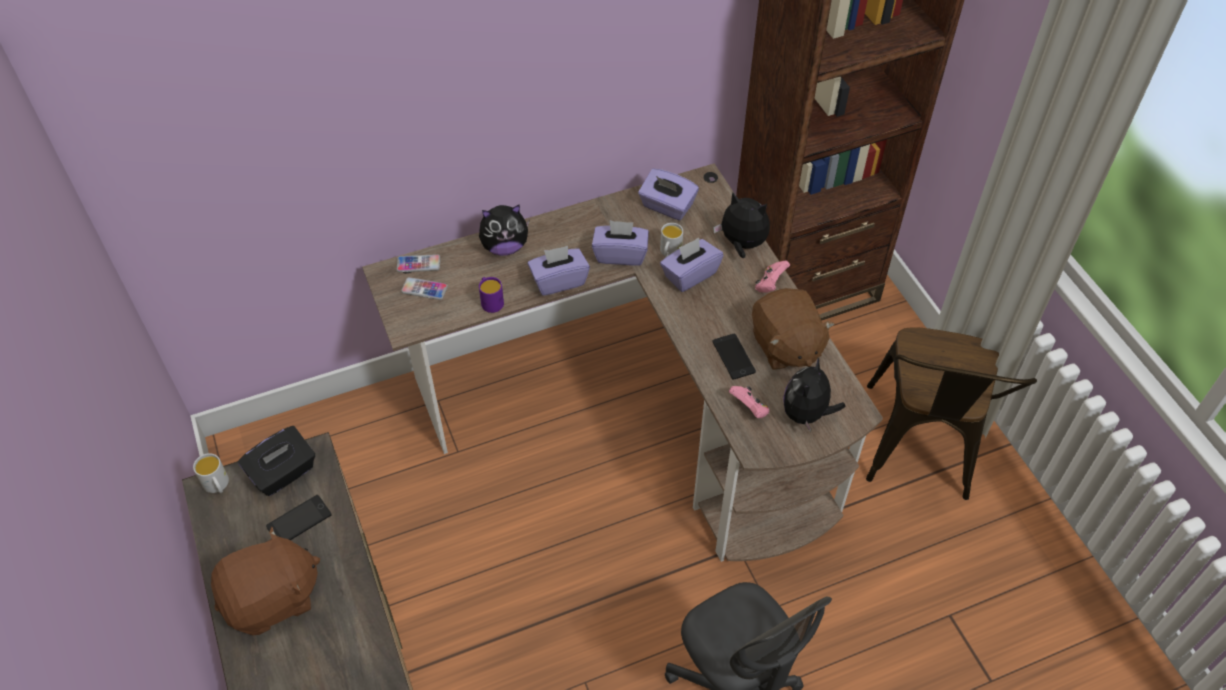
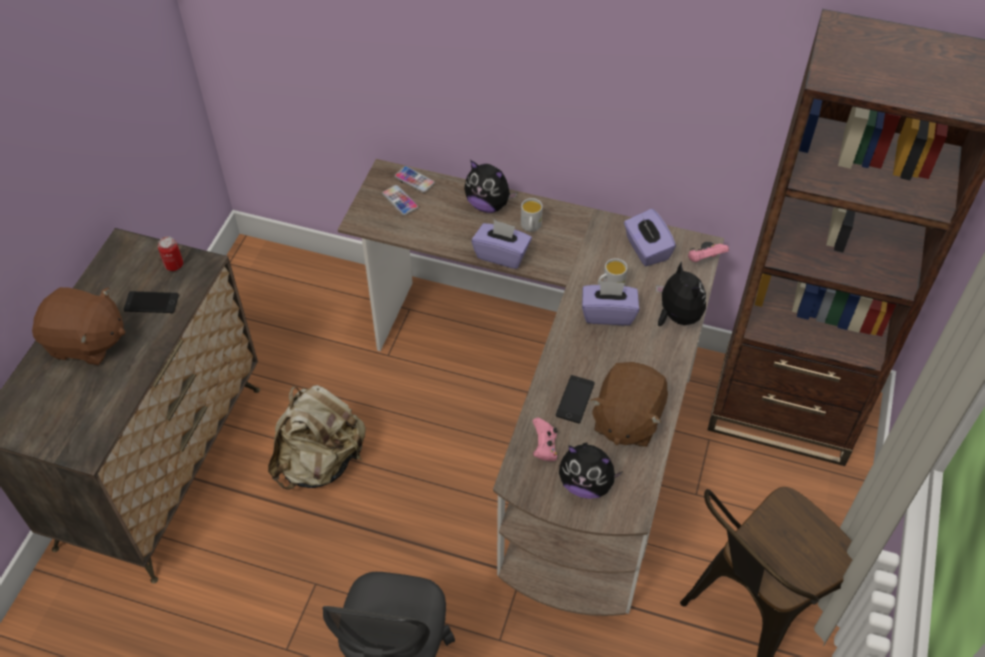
camera: 40 degrees right, 0 degrees up
(217, 486) = (130, 246): white mug -> white mug (530, 227)
(283, 473) = (174, 265): black tissue box -> can
(488, 581) = (320, 461): none -> beige backpack
(490, 301) = (437, 238): purple mug -> none
(620, 254) = (569, 264): purple tissue box -> none
(770, 284) = (666, 363): pink game controller -> pink game controller (705, 260)
(806, 414) = (586, 484): plush toy -> plush toy turned 135 degrees counterclockwise

